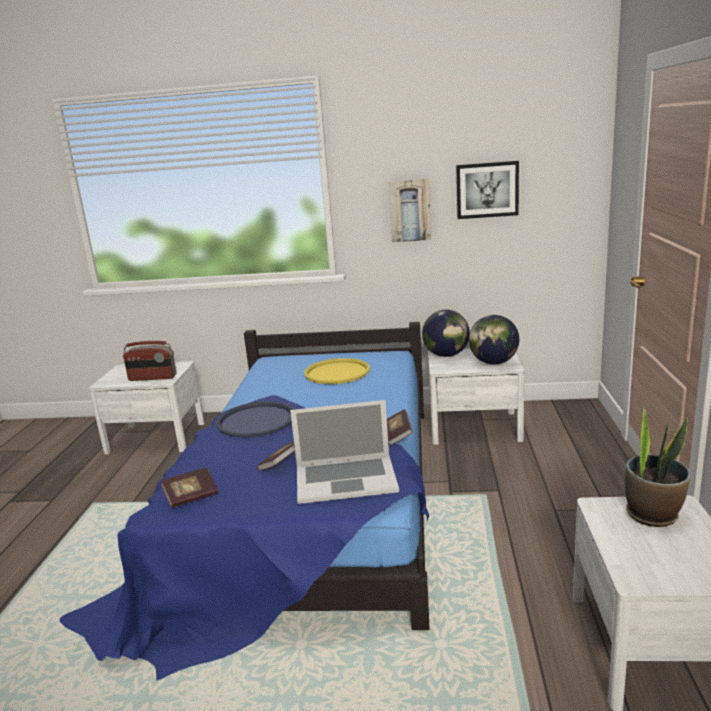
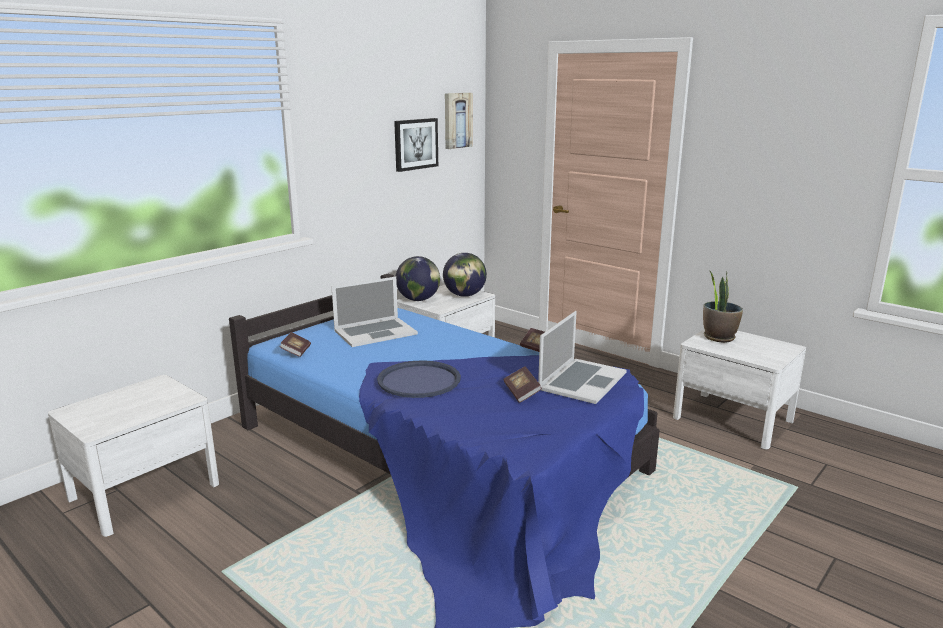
camera: 55 degrees left, 0 degrees up
(152, 378) = (158, 403): radio -> none
(191, 497) = (525, 436): book -> book (296, 352)
(337, 372) = (375, 332): yellow tray -> laptop
(409, 210) = (361, 165): picture -> picture (457, 120)

